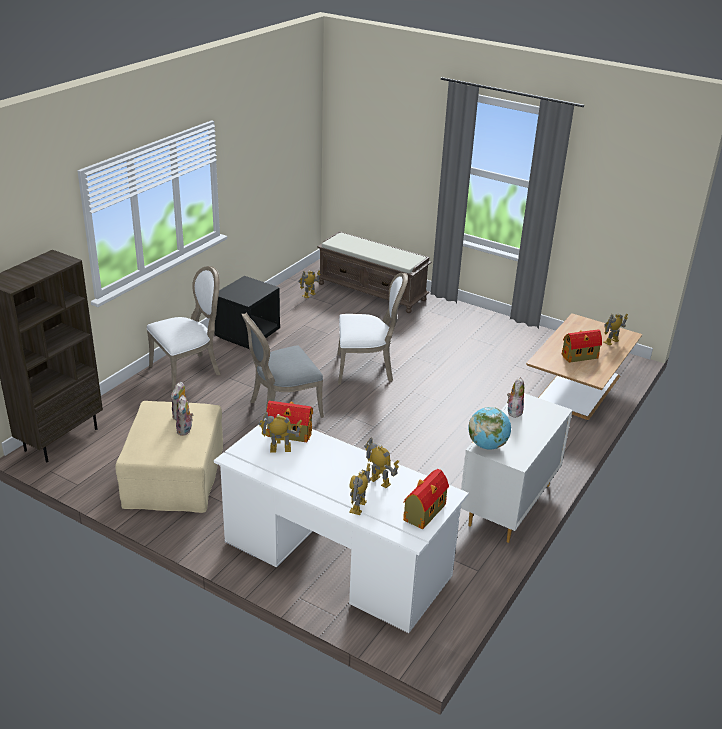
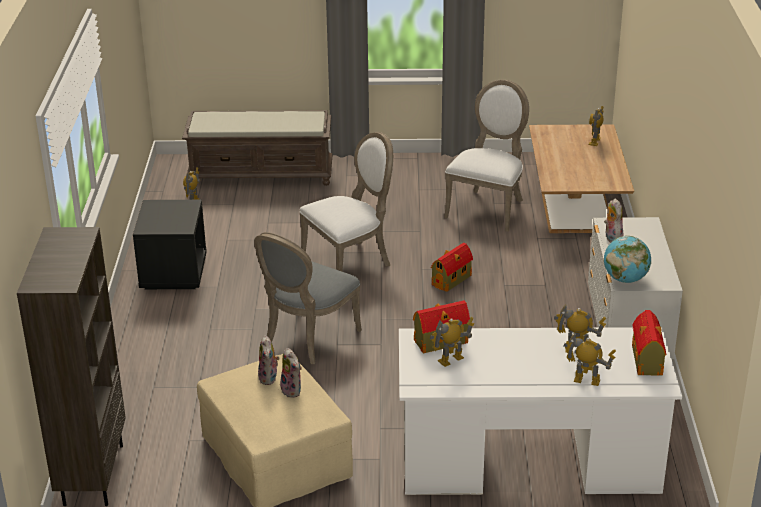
camera: 30 degrees left, 0 degrees up
(188, 371) = (153, 340): white chair -> white chair (488, 208)
(358, 507) = (586, 380): toy robot -> toy robot turned 120 degrees clockwise
(580, 356) = (583, 166): toy house -> toy house (452, 279)

